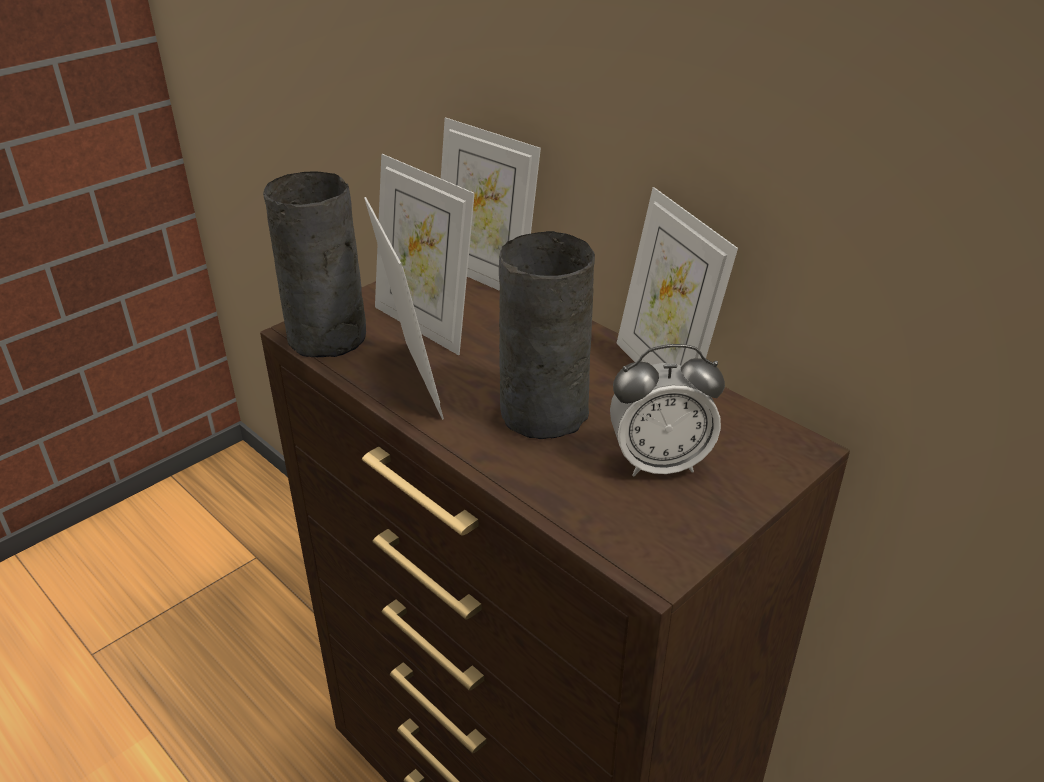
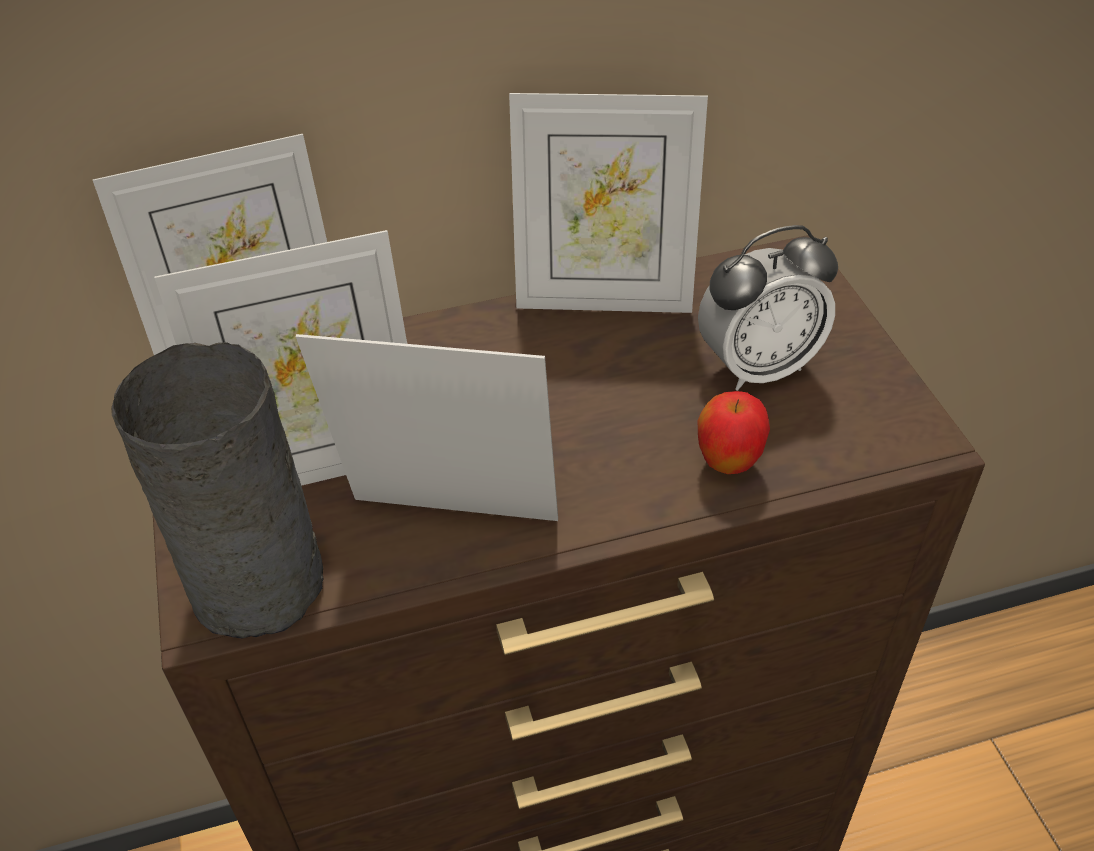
camera: 60 degrees left, 10 degrees up
(542, 411) = (605, 423): grey vase -> none
(547, 475) = (728, 464): none -> apple
(659, 463) = (758, 367): alarm clock -> alarm clock turned 45 degrees clockwise

